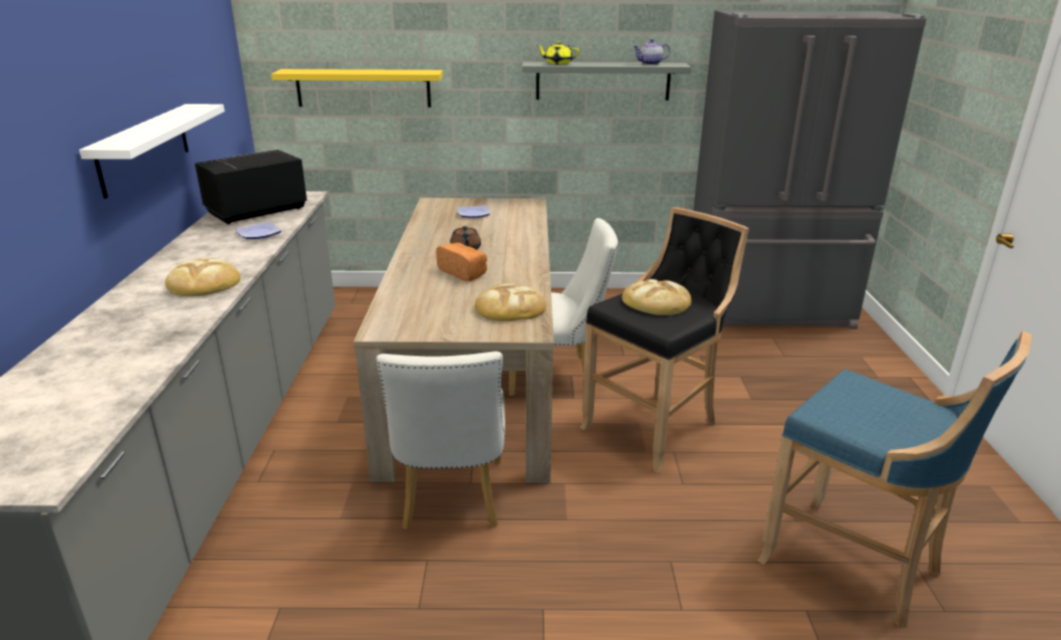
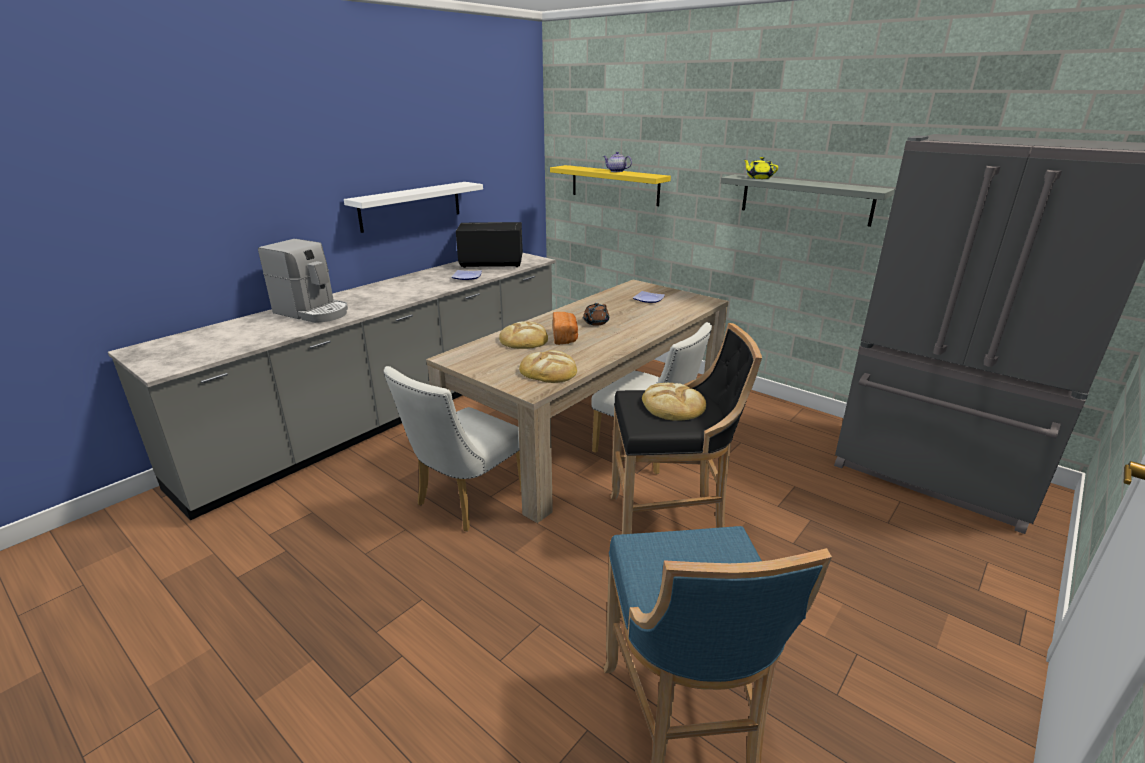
camera: 40 degrees right, 0 degrees up
(126, 330) = (313, 312): none -> coffee machine
(204, 283) = (388, 297): bread -> bread (524, 339)
(650, 64) = (849, 186): teapot -> teapot (616, 171)

